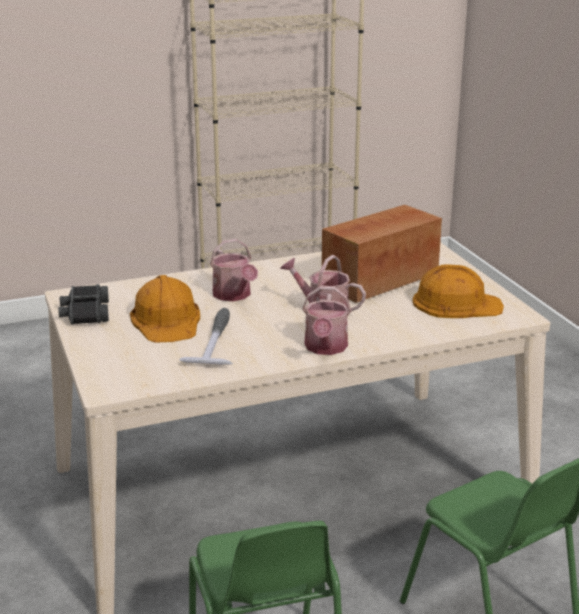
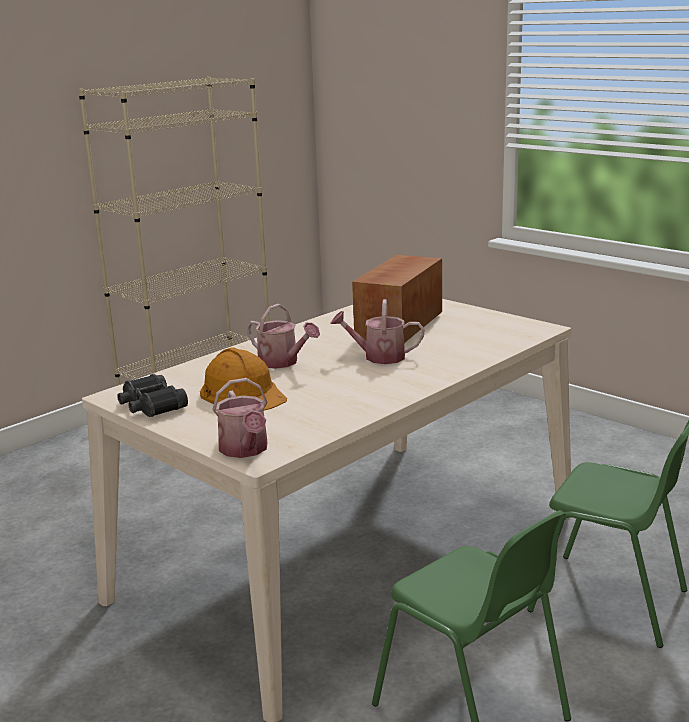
camera: 25 degrees left, 5 degrees down
(217, 341) = (313, 398): hammer -> none
(325, 348) = (418, 382): watering can -> watering can (245, 450)
(456, 303) = (483, 330): orange hard hat -> none

